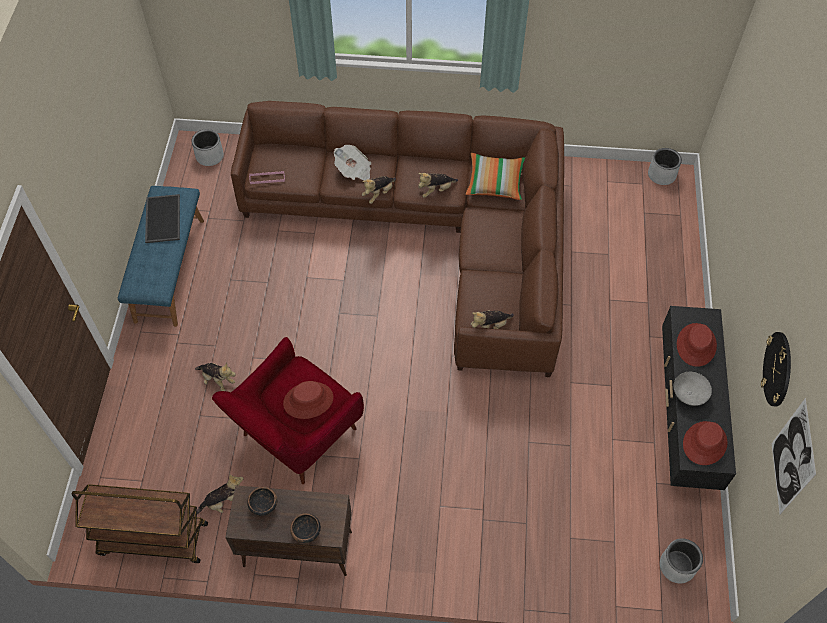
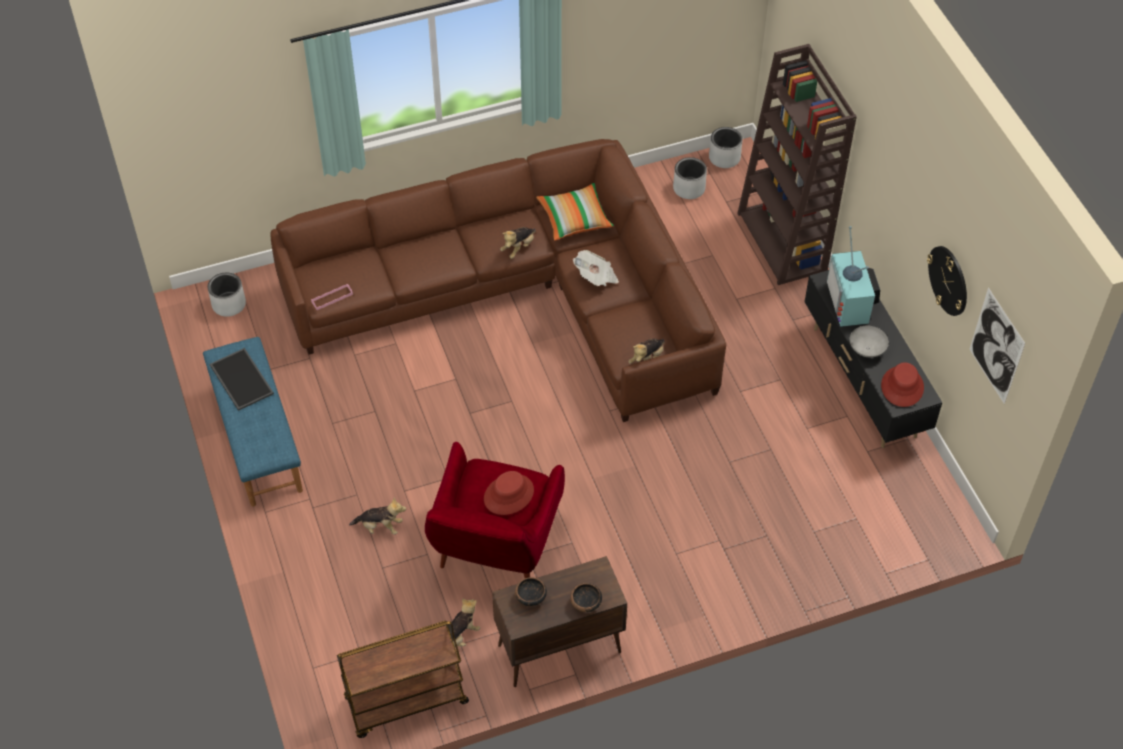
camera: 25 degrees left, 5 degrees down
(354, 170) = (421, 258): newspaper -> newspaper (596, 277)
(378, 194) = (460, 272): plush toy -> none
(675, 265) = (783, 242): none -> brown bookcase
(677, 566) = (922, 516): grey planter -> grey planter (689, 188)
(696, 345) = (851, 303): red hat -> television

